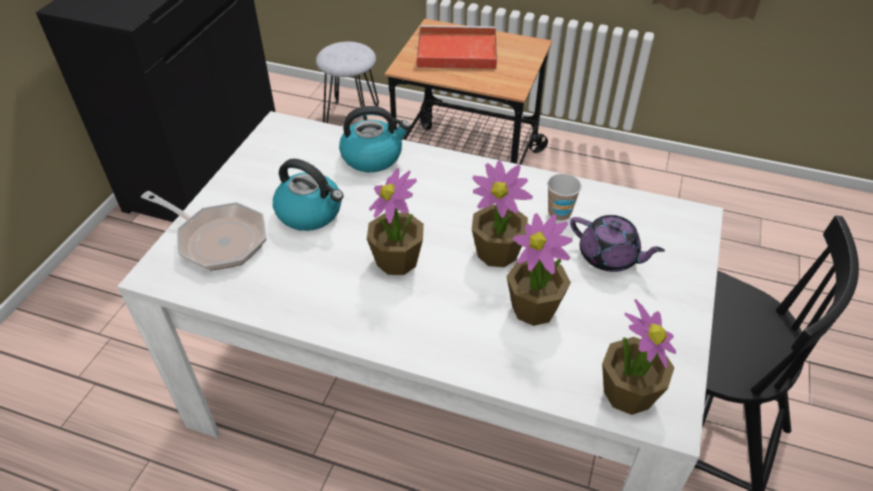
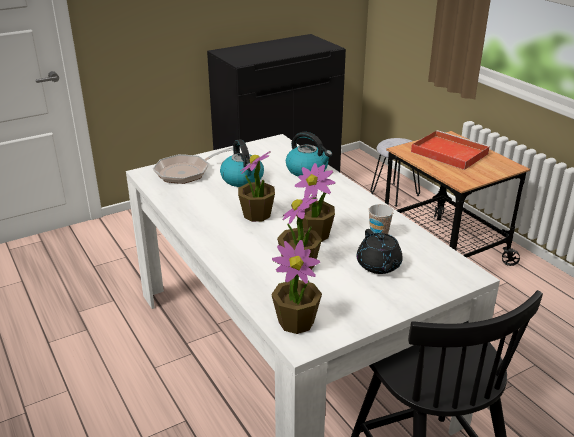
camera: 40 degrees right, 15 degrees down
(217, 239) = (187, 172): frying pan -> frying pan turned 75 degrees clockwise
(609, 257) = (379, 266): purple teapot -> black teapot

